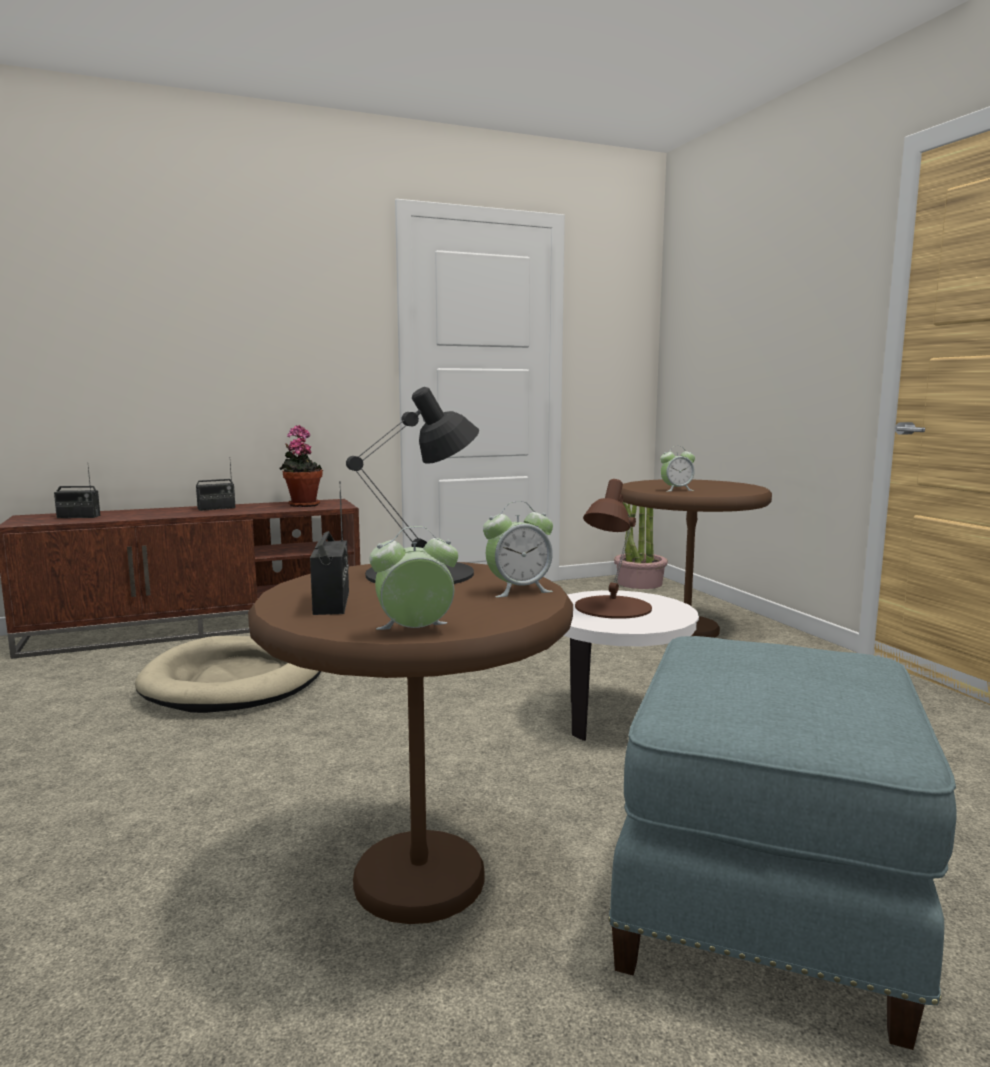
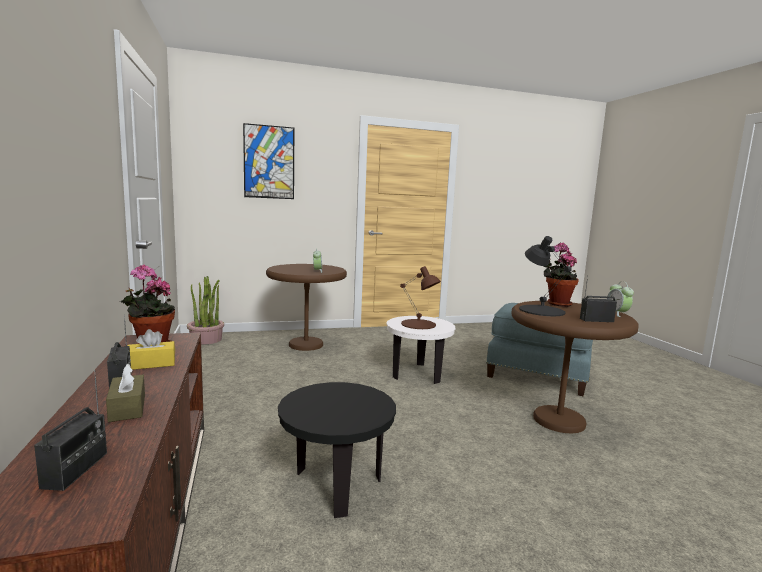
camera: 85 degrees left, 0 degrees up
(163, 513) = (127, 408): none -> brown tissue box
(236, 681) = (335, 485): beige dog bed -> black side table
(257, 508) = (151, 364): none -> yellow tissue box
(518, 590) = (557, 303): alarm clock -> potted plant
(750, 294) = (269, 162): none -> picture

